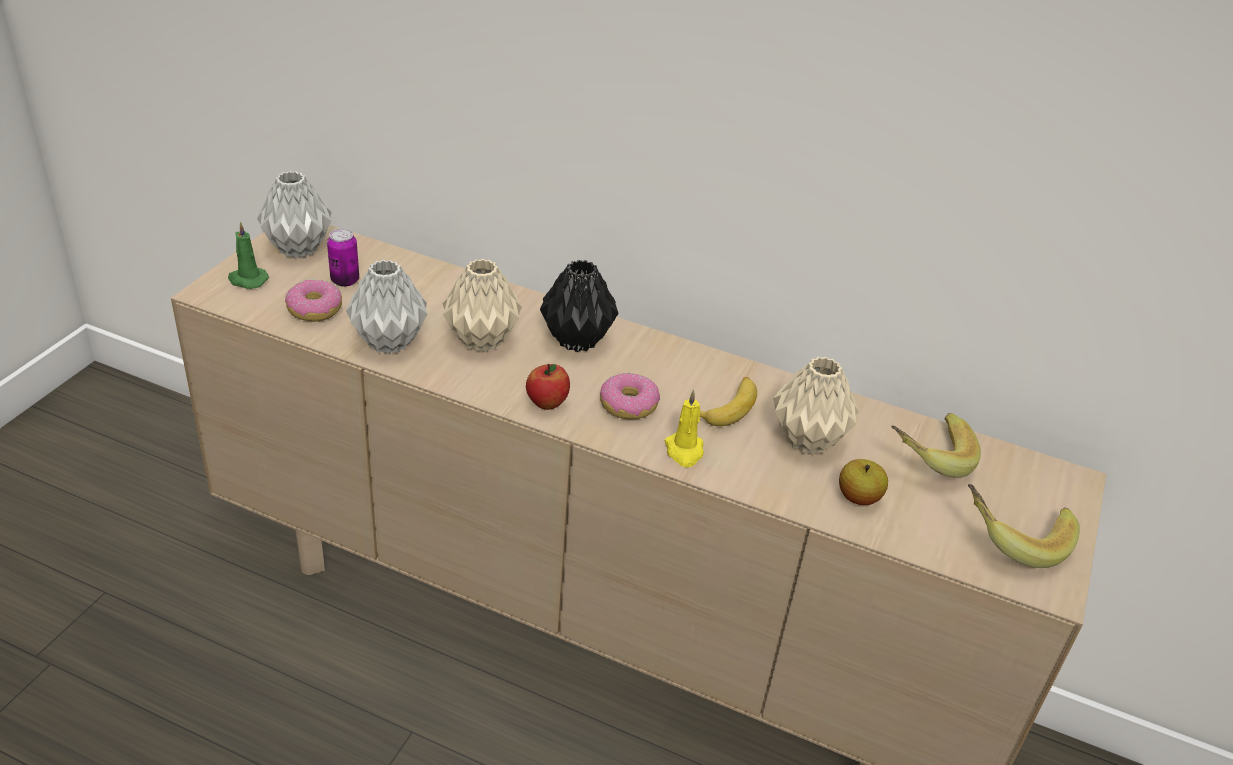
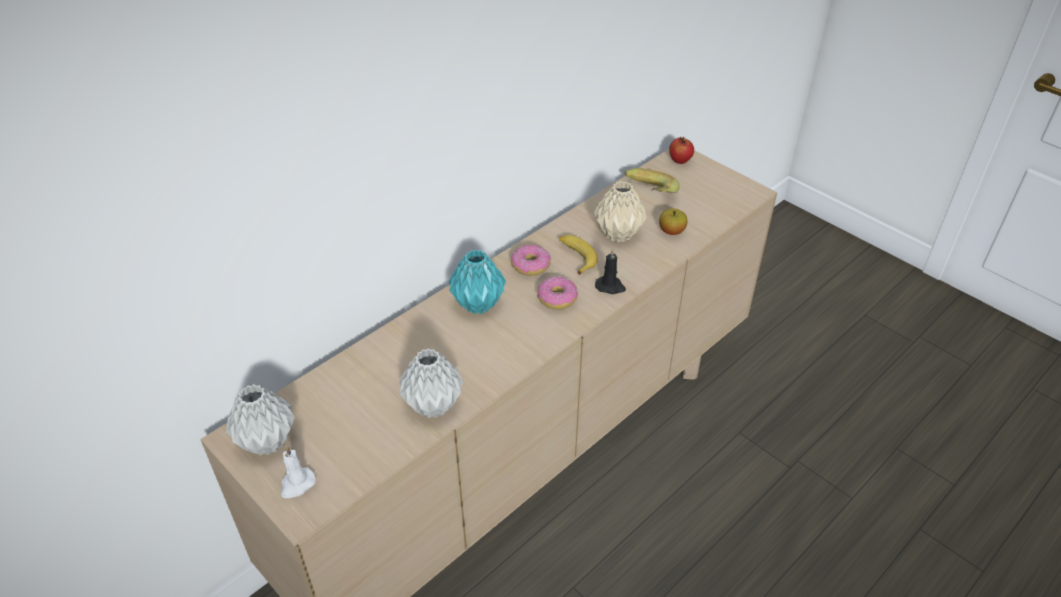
camera: 65 degrees left, 5 degrees up
(247, 280) = (297, 484): green candle -> white candle
(314, 309) = (365, 444): donut -> donut (530, 266)
(345, 280) = (334, 418): can -> none
(482, 341) = (456, 353): beige vase -> none
(547, 403) = (540, 336): apple -> apple (680, 160)
(578, 340) = (478, 303): black vase -> turquoise vase
(684, 451) = (610, 286): yellow candle -> black candle
(1013, 537) = (716, 190): banana -> none

